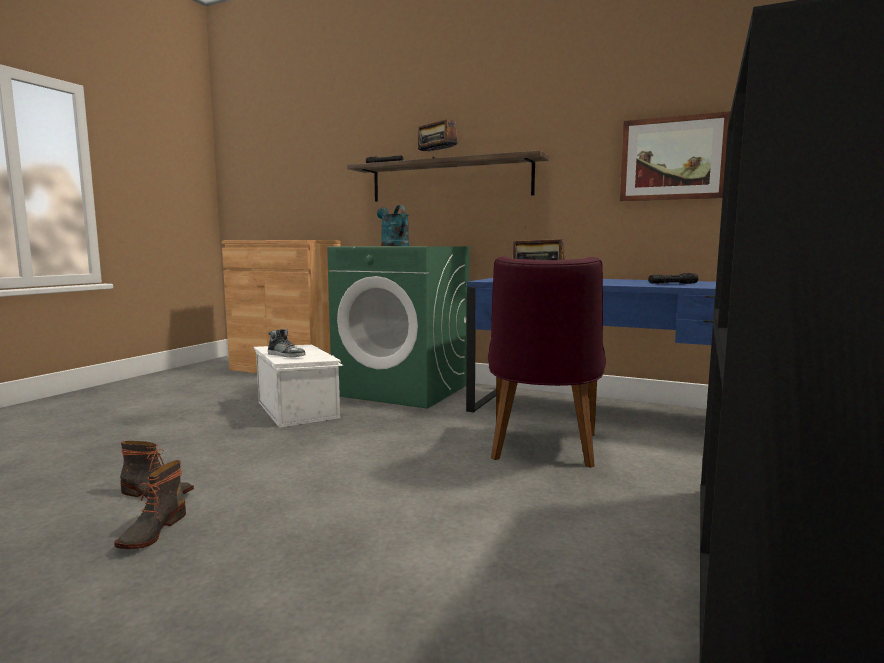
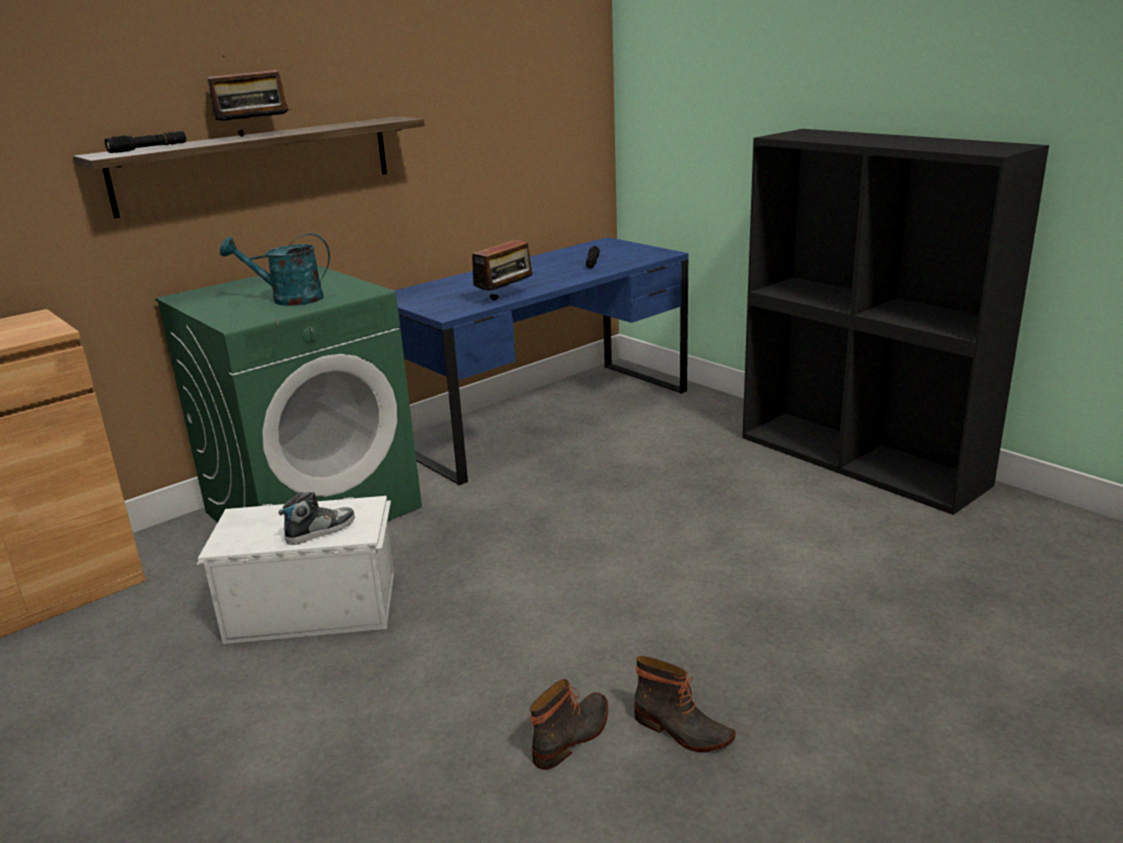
camera: 65 degrees left, 15 degrees up
(542, 450) = (615, 473): purple chair -> none
(673, 159) = (522, 115): picture -> none

